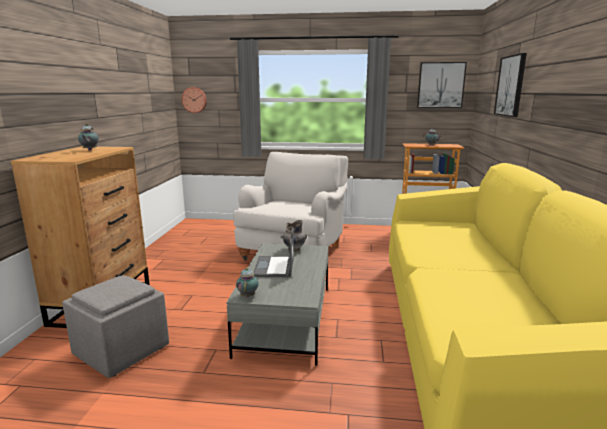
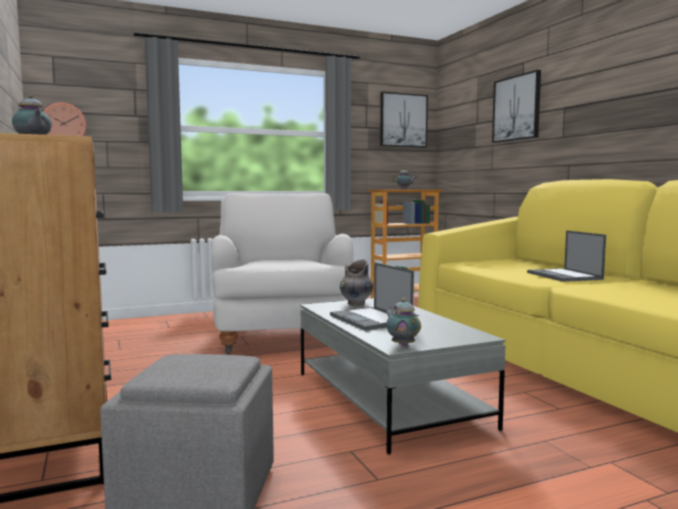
camera: 30 degrees left, 10 degrees down
(457, 256) = (565, 276): none -> laptop

